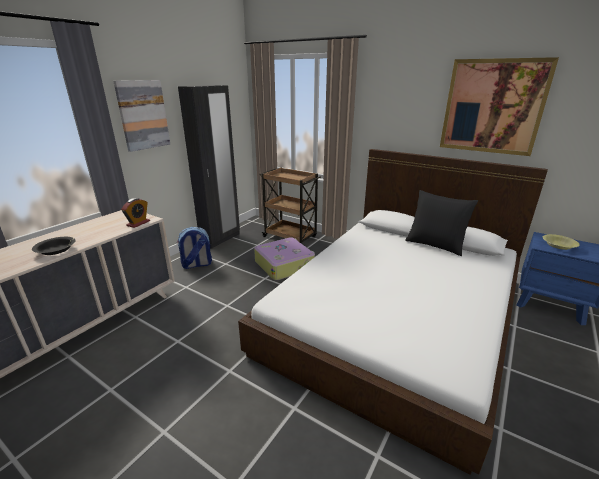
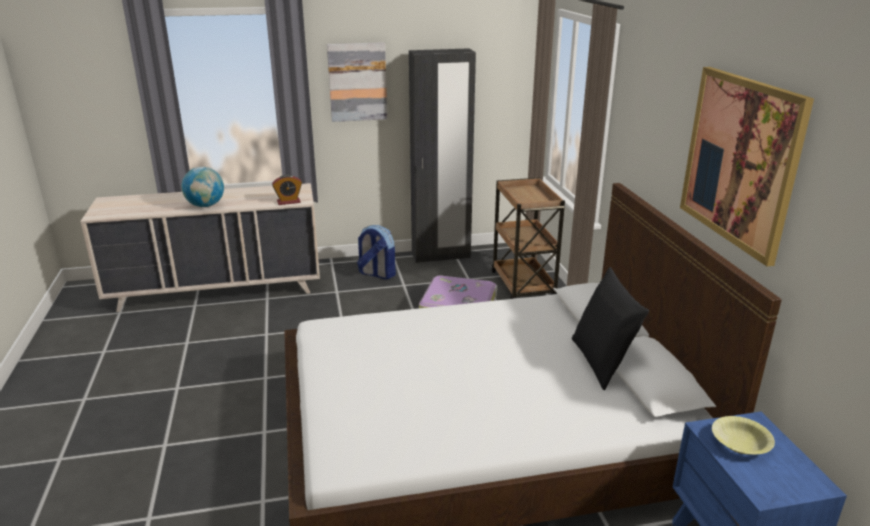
camera: 45 degrees right, 0 degrees up
(56, 250) = (205, 205): black bowl -> globe

